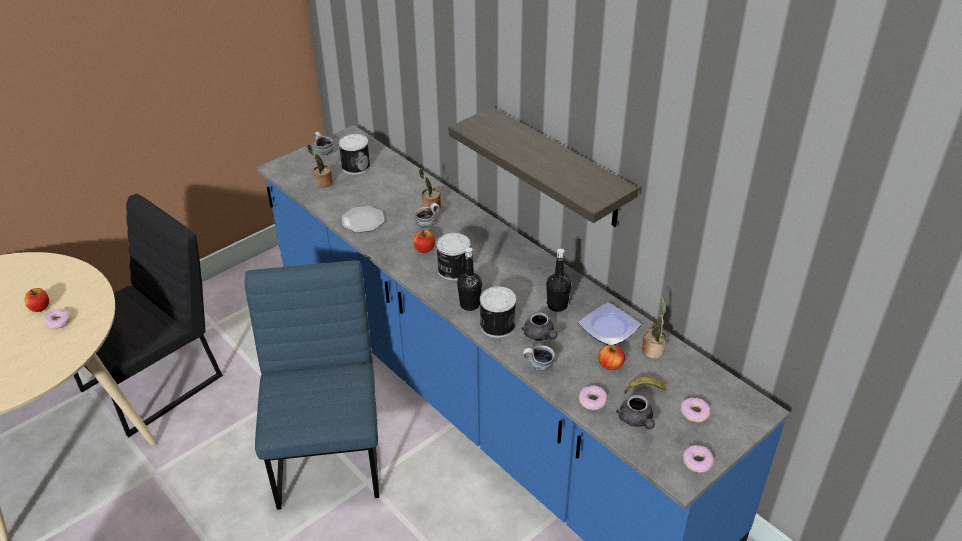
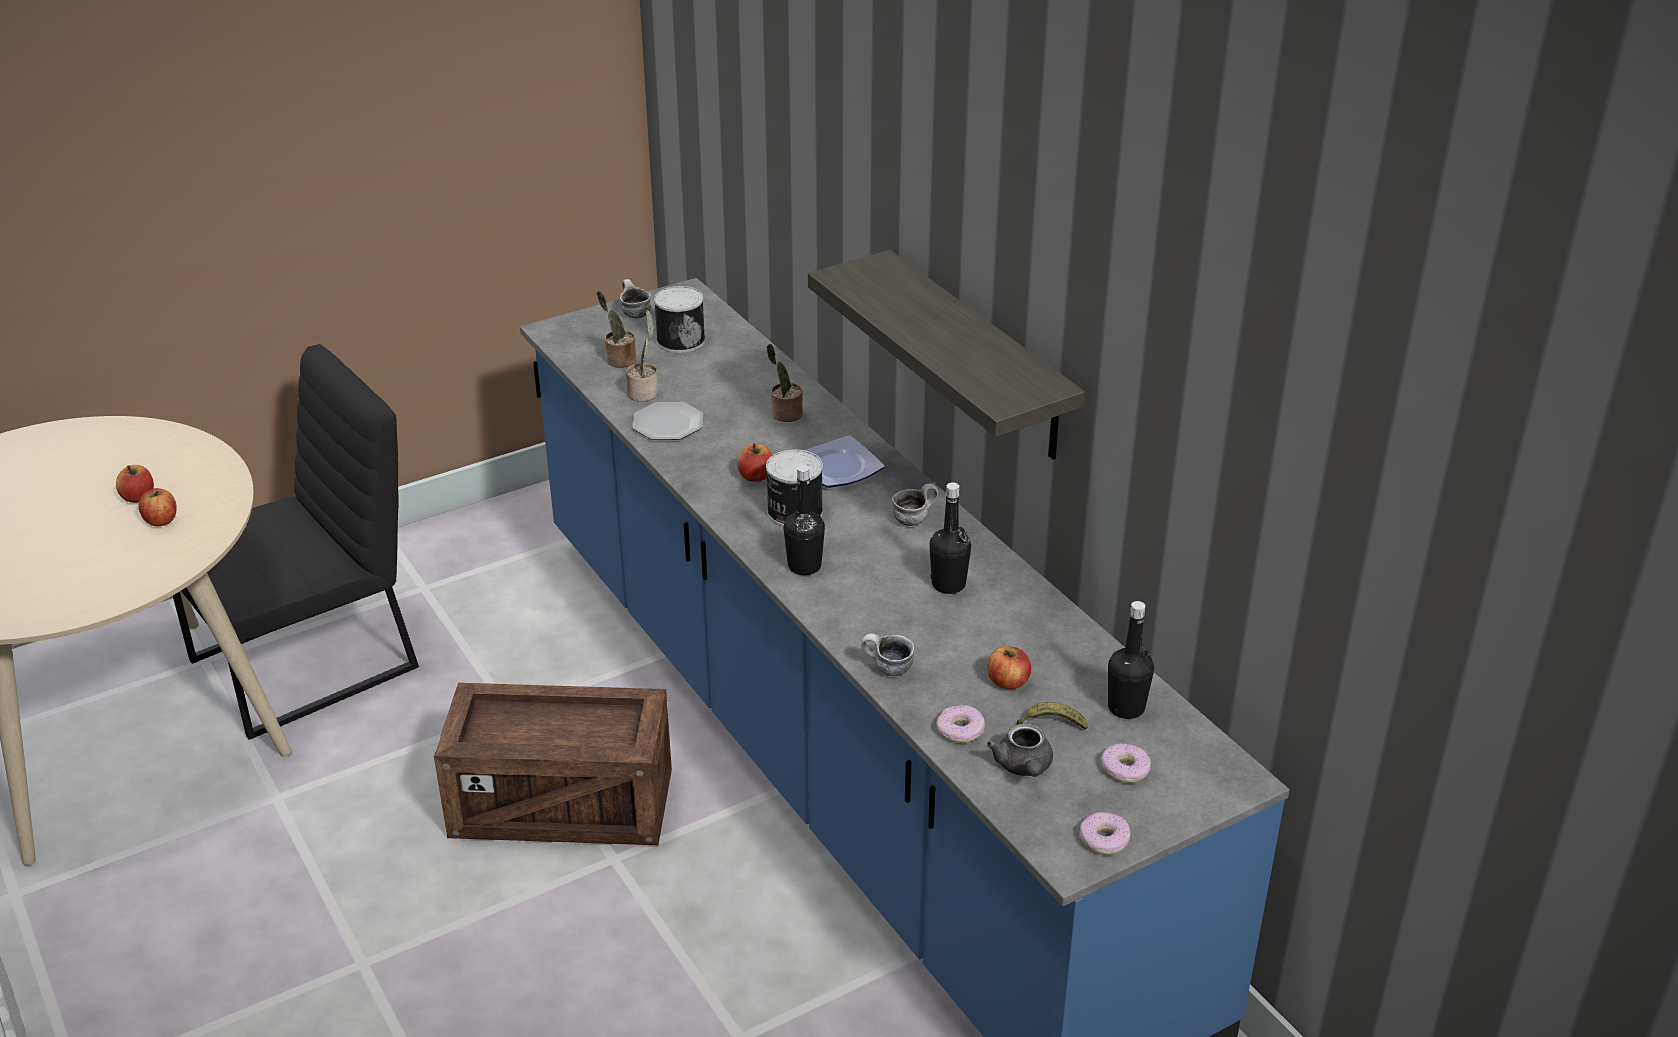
camera: 10 degrees right, 5 degrees down
(58, 322) = (161, 520): donut -> apple
(329, 451) = (562, 804): blue chair -> crate
(427, 223) = (772, 438): mug -> mug (914, 518)
(496, 325) = (839, 601): can -> none
(540, 335) = (905, 625): grey teapot -> none
(610, 328) = (1026, 628): plate -> plate (840, 468)
(653, 349) = (1088, 668): potted plant -> potted plant (644, 392)
(682, 372) = (1126, 708): none -> black bottle

